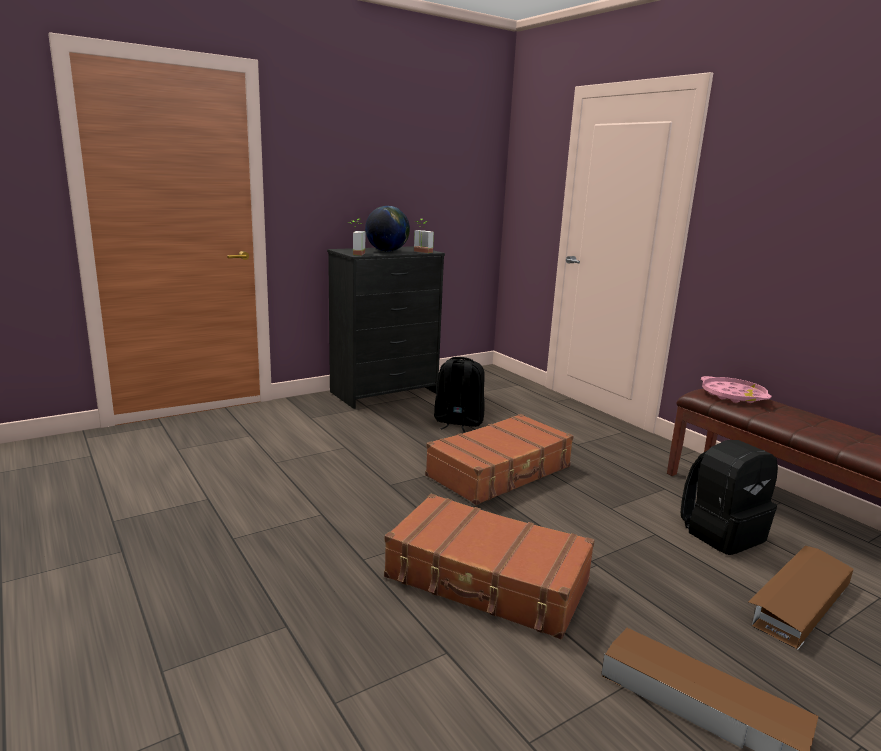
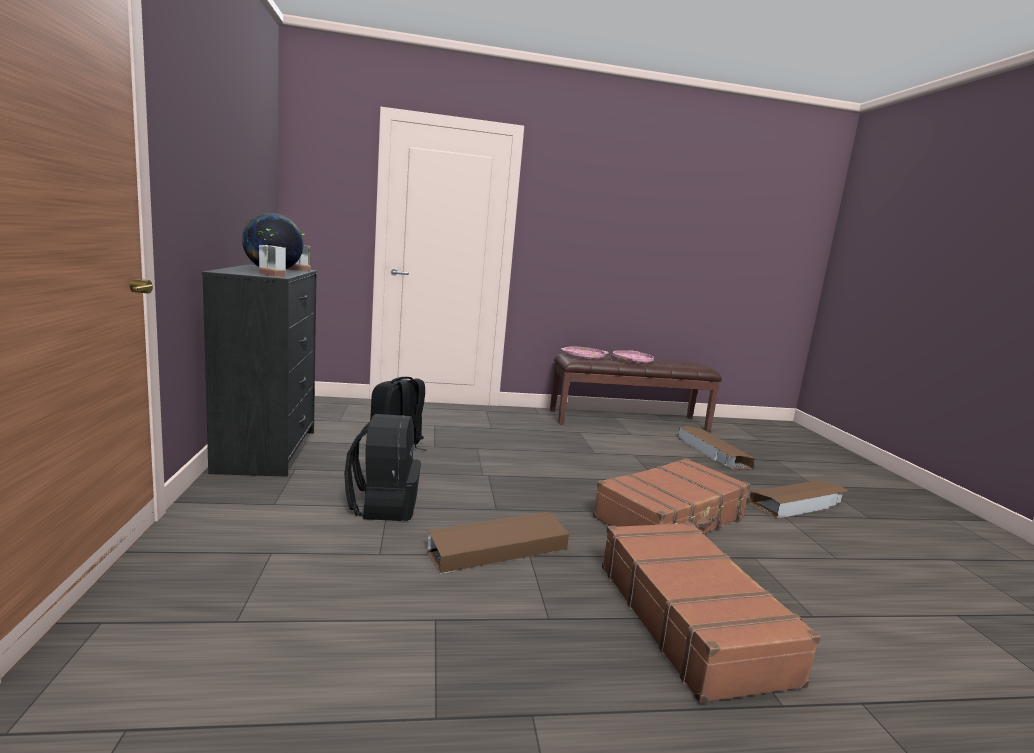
camera: 65 degrees left, 5 degrees down
(319, 499) = (496, 549): none -> brown storage box
(500, 472) = (512, 463): brown suitcase -> brown suitcase (691, 619)
(721, 533) = (640, 440): black backpack -> black backpack (383, 506)
(802, 420) = (632, 360): none -> pink tray

